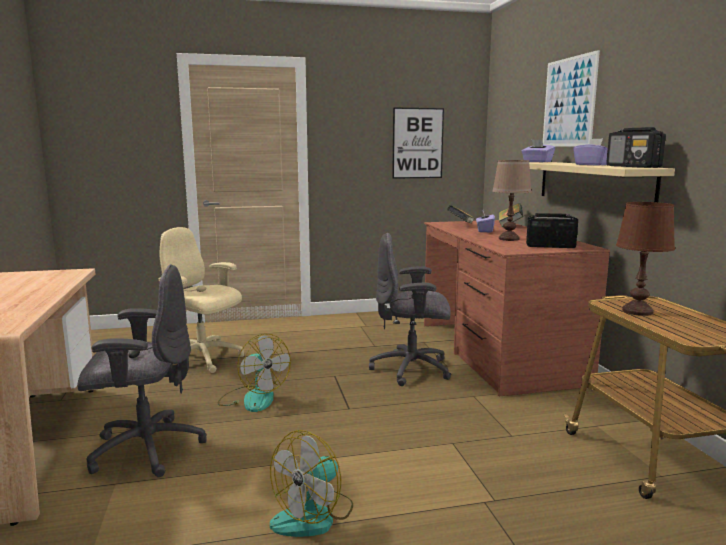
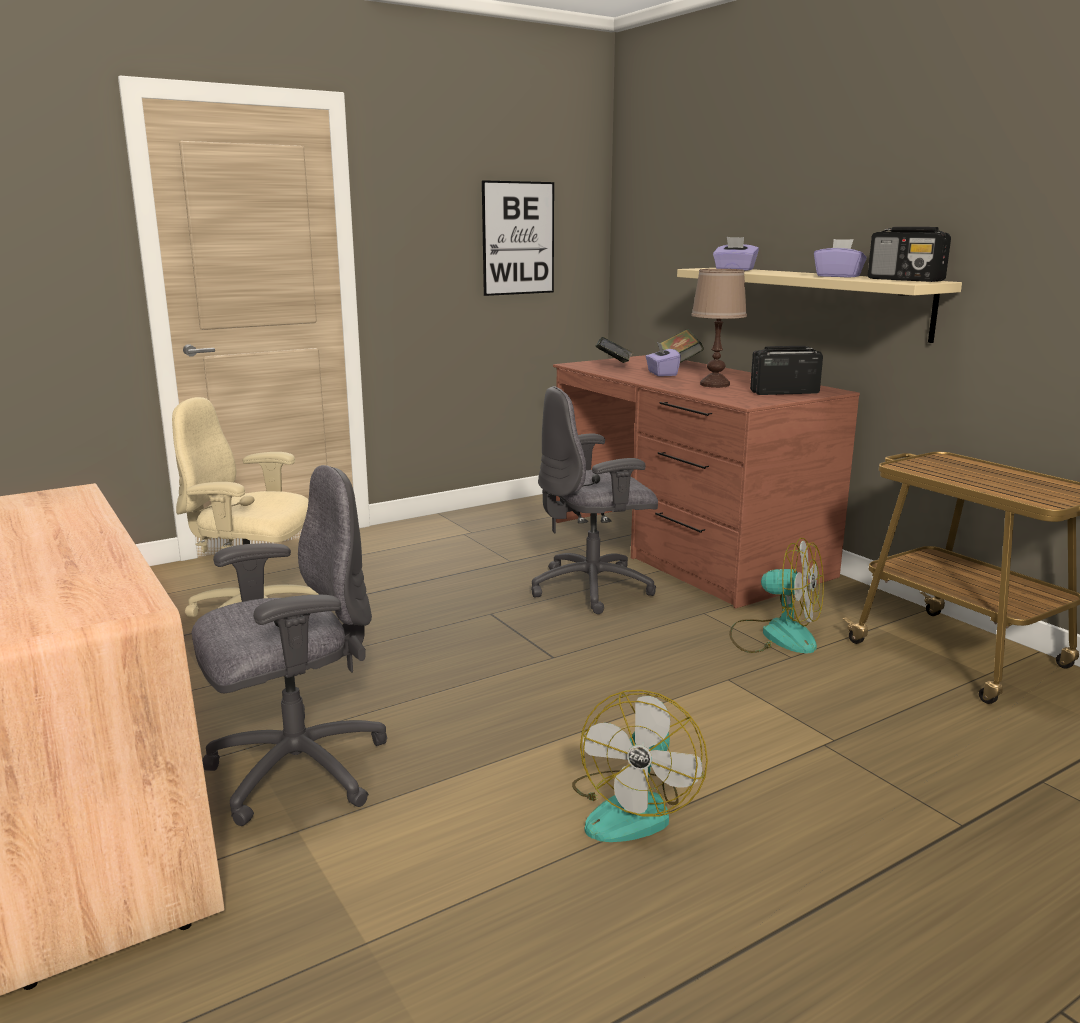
camera: 20 degrees left, 5 degrees up
(253, 398) = (397, 665): fan -> fan (775, 635)
(569, 102) = (777, 183): picture -> none
(637, 311) = (946, 473): brown table lamp -> none

